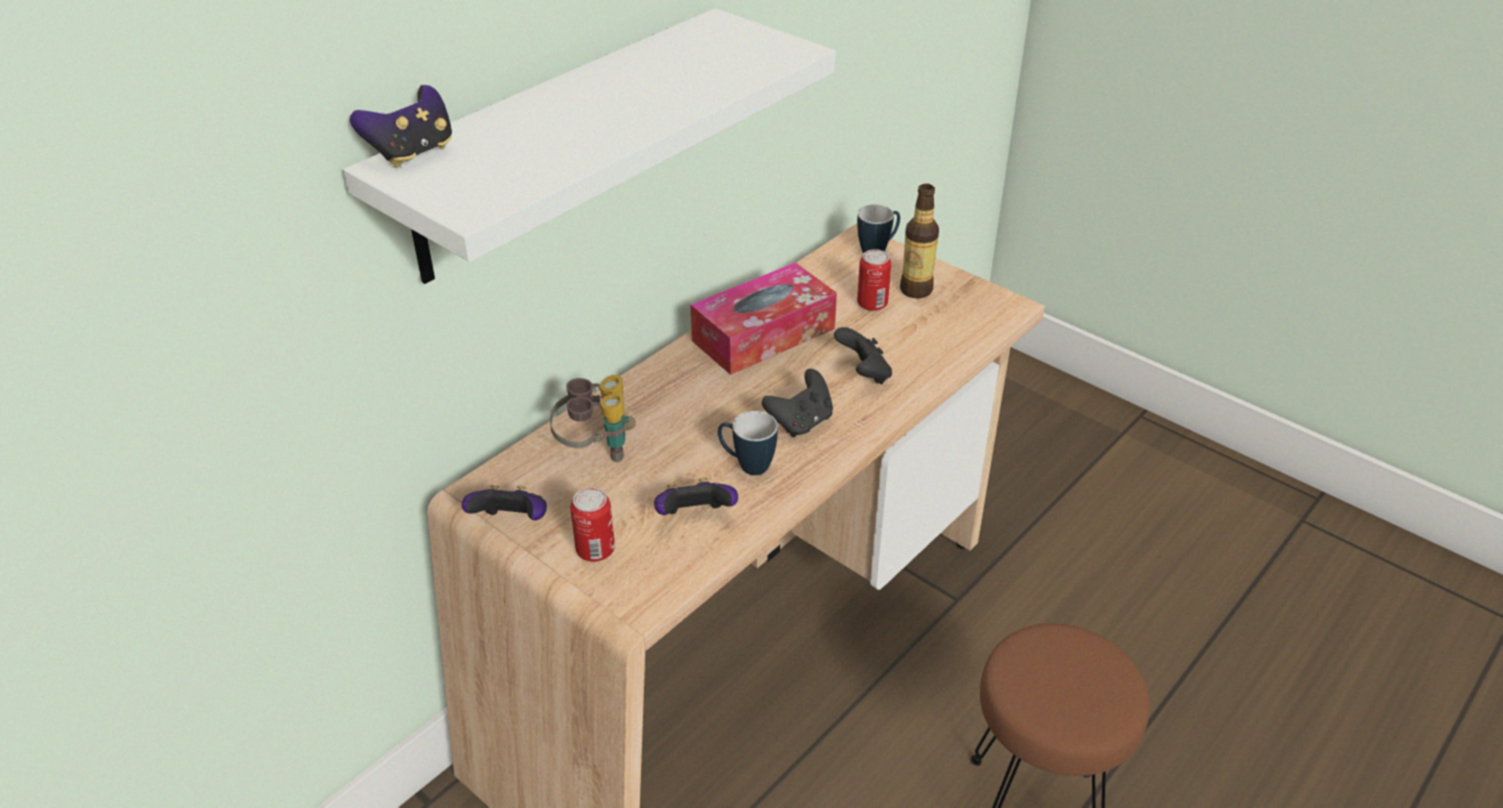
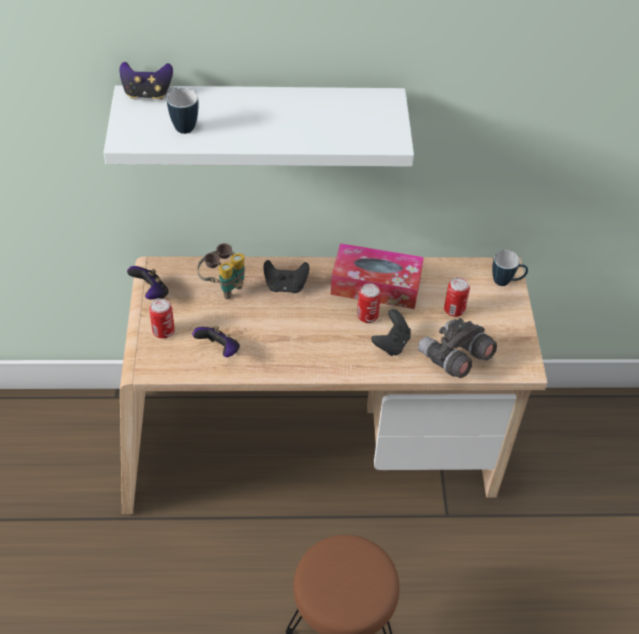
camera: 45 degrees right, 10 degrees up
(746, 465) = (273, 344): mug -> mug (183, 125)
(800, 367) = (367, 316): none -> can
(800, 422) = (326, 344): black game controller -> black game controller (285, 286)
(916, 290) = (489, 320): bottle -> none
(940, 343) = (454, 358): none -> grey binoculars

